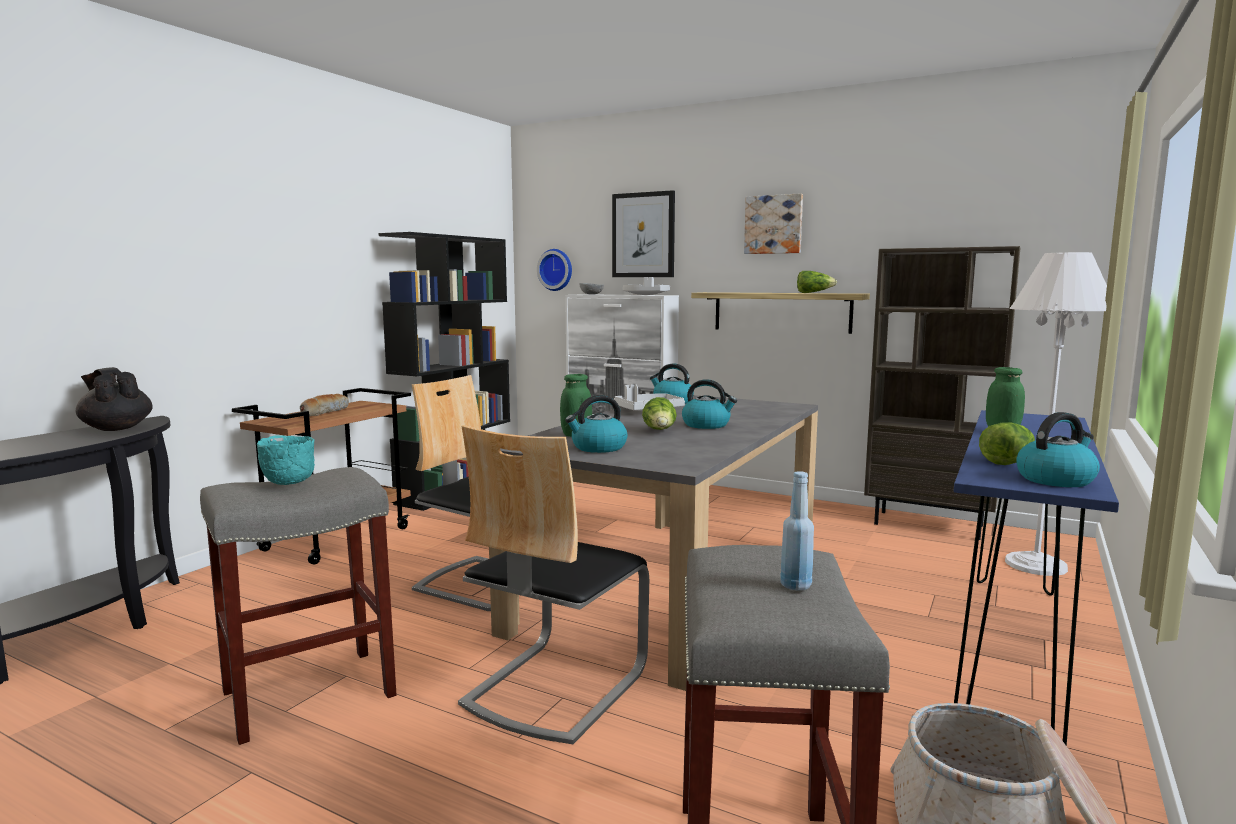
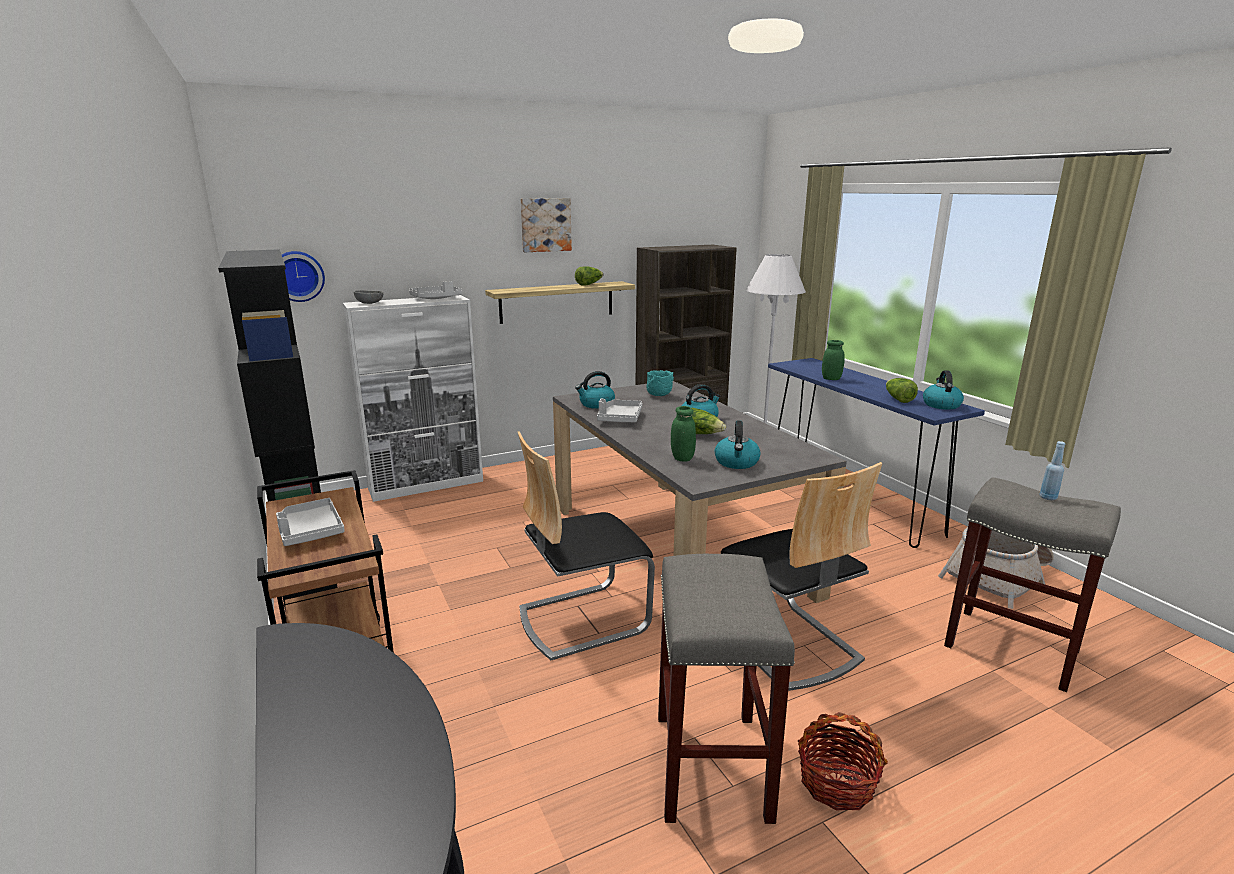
camera: 55 degrees left, 10 degrees up
(116, 428) = (322, 667): black teapot -> none
(288, 484) = (722, 592): turquoise bowl -> turquoise bowl (658, 396)
(316, 769) = (836, 783): none -> basket
(324, 412) = (310, 531): bread -> grey tray
(643, 235) = (412, 234): picture -> none

